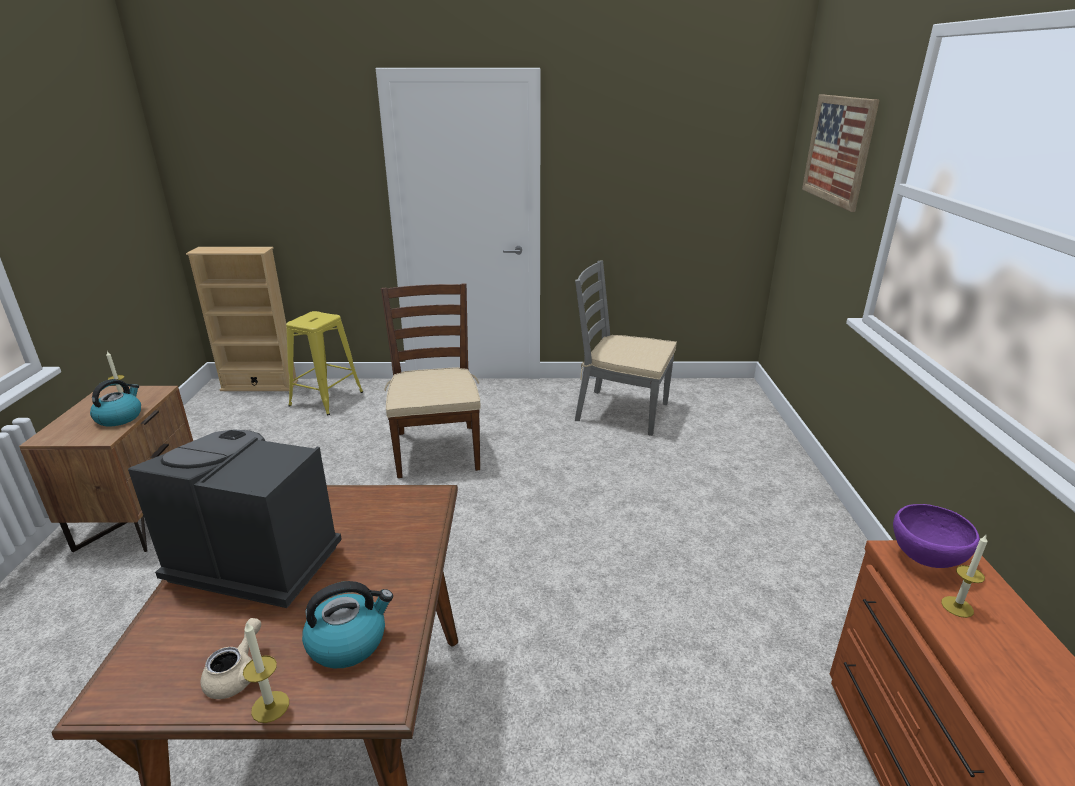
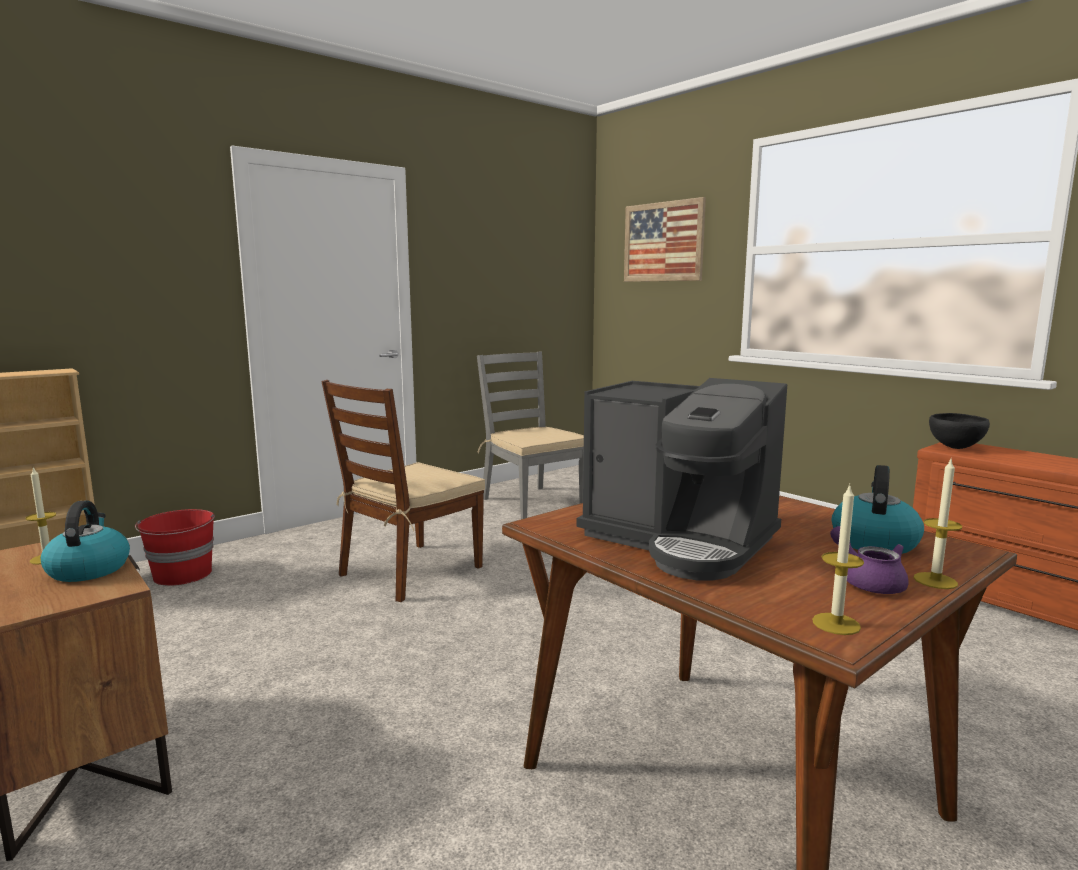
camera: 40 degrees left, 15 degrees down
(237, 674) = (868, 581): beige teapot -> purple teapot
(254, 560) = (680, 541): coffee machine -> coffee machine turned 120 degrees counterclockwise
(326, 399) = (183, 575): yellow stool -> red bucket
(437, 449) = (410, 571): brown chair -> brown chair turned 90 degrees counterclockwise
(620, 411) = (531, 502): grey chair -> grey chair turned 75 degrees clockwise
(925, 559) = (955, 448): purple bowl -> black bowl
(957, 606) = (1005, 457): candle -> candle (836, 624)

